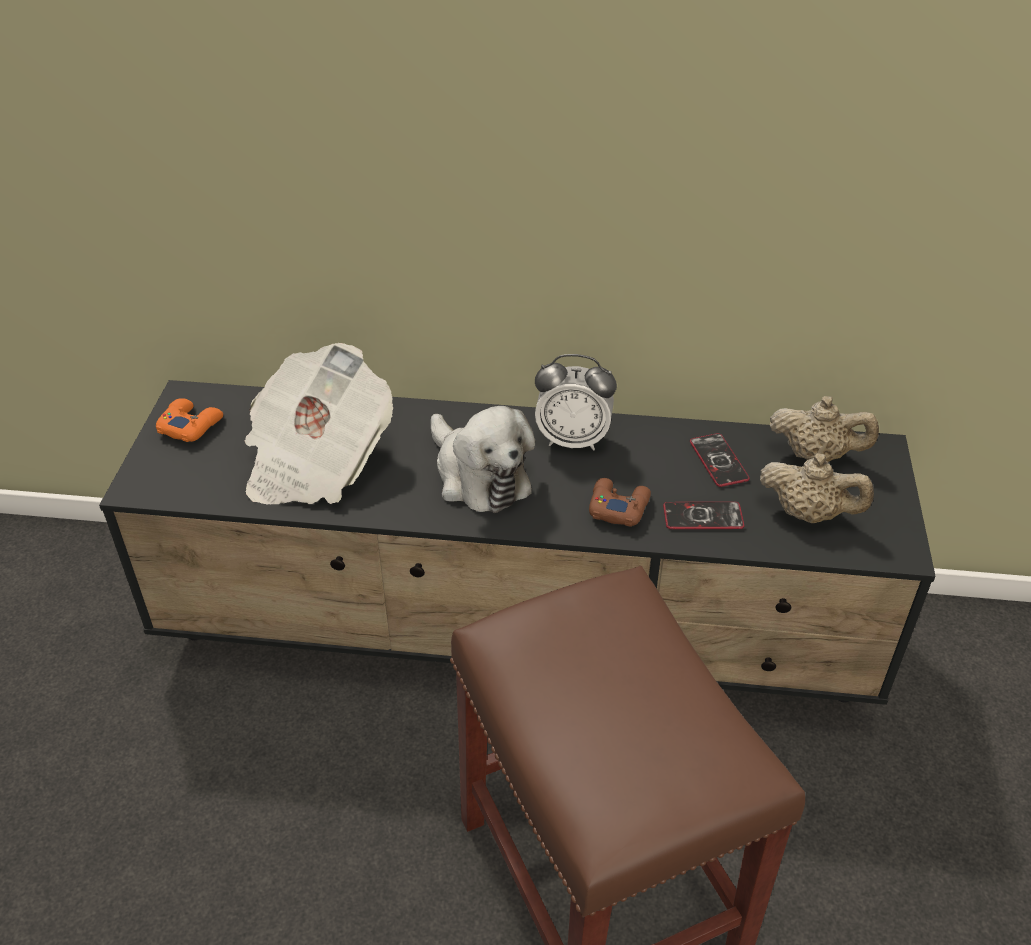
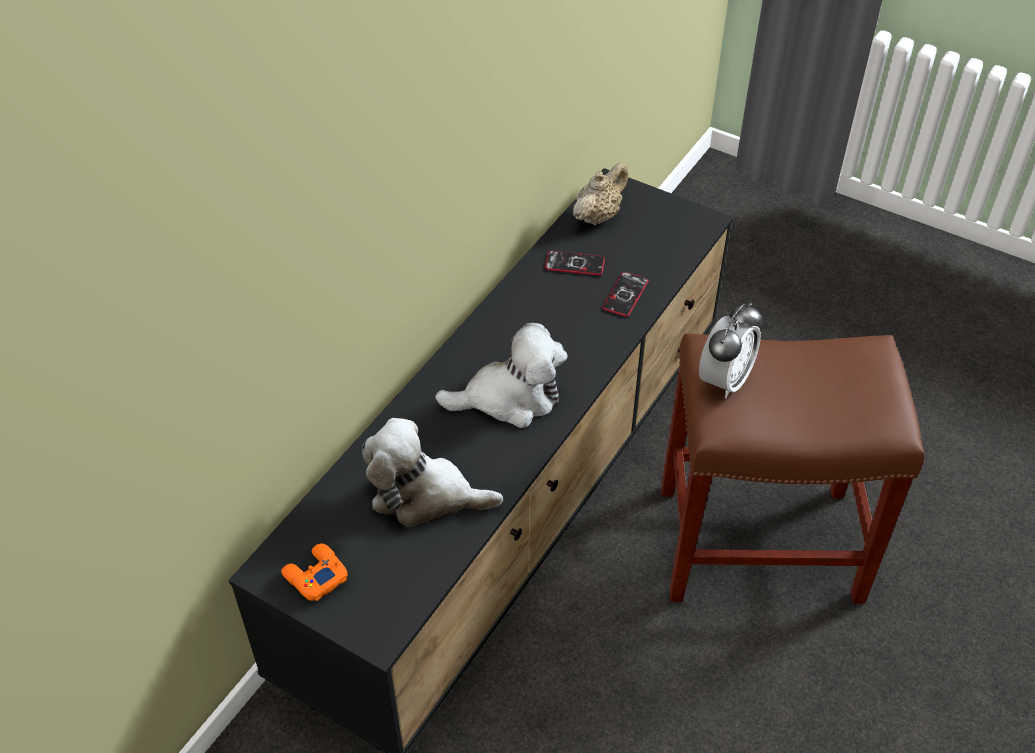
camera: 65 degrees left, 5 degrees up
(316, 460) = (425, 495): newspaper -> plush toy
(573, 439) = (502, 330): alarm clock -> alarm clock (725, 380)
(618, 507) = (590, 333): brown game controller -> none
(808, 514) = (651, 245): beige teapot -> none

